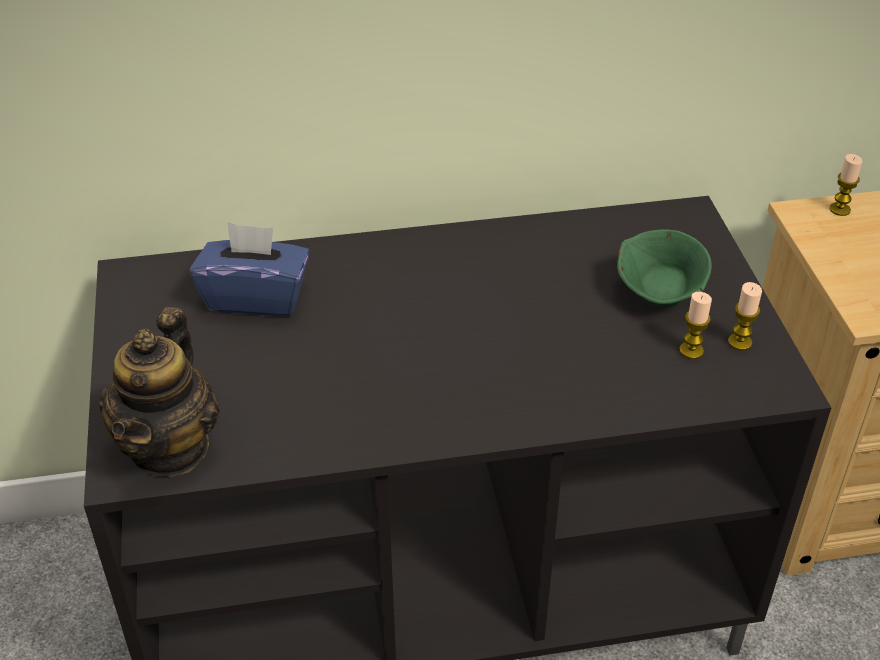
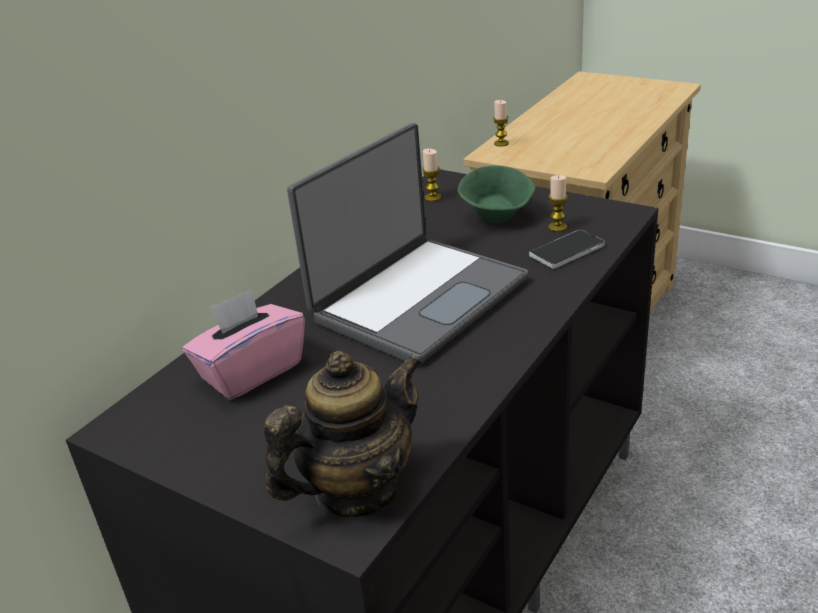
camera: 45 degrees left, 10 degrees down
(170, 447) = (356, 489): teapot -> teapot turned 90 degrees counterclockwise
(256, 297) = (251, 371): blue tissue box -> pink tissue box
(454, 328) = (417, 299): none -> laptop
(651, 382) = (567, 251): none -> phone
(739, 342) = (571, 210): candle -> candle (433, 197)

